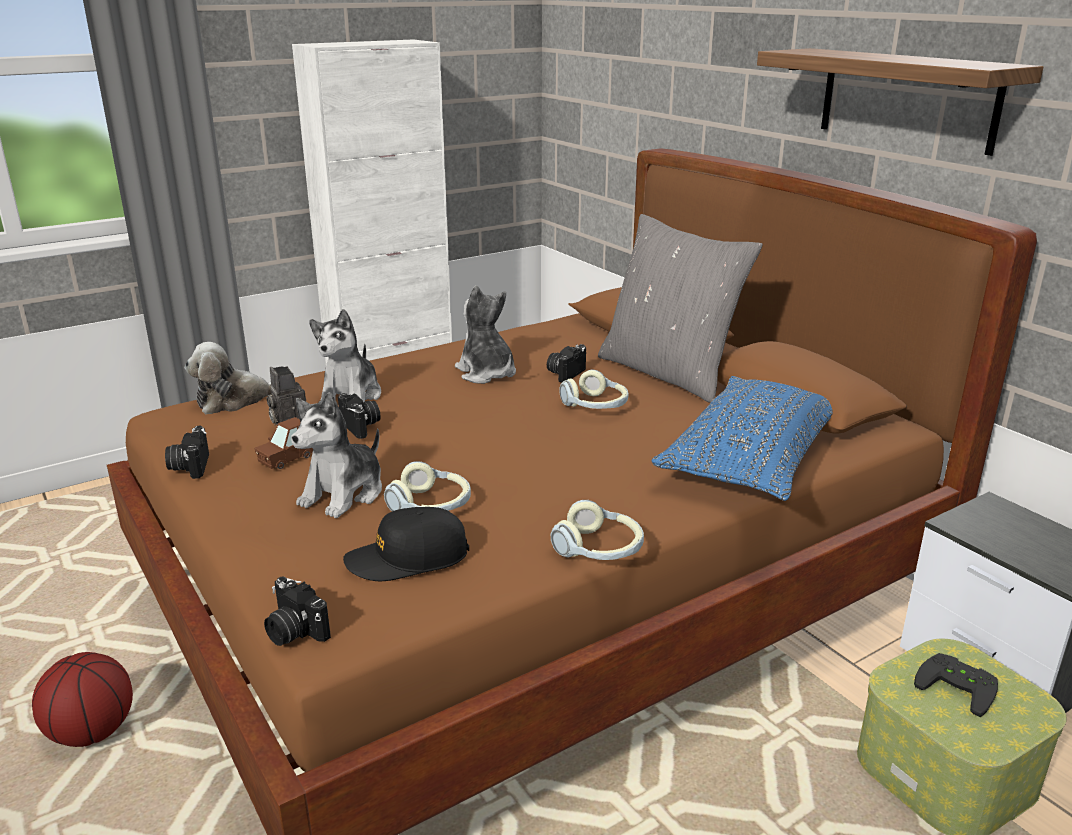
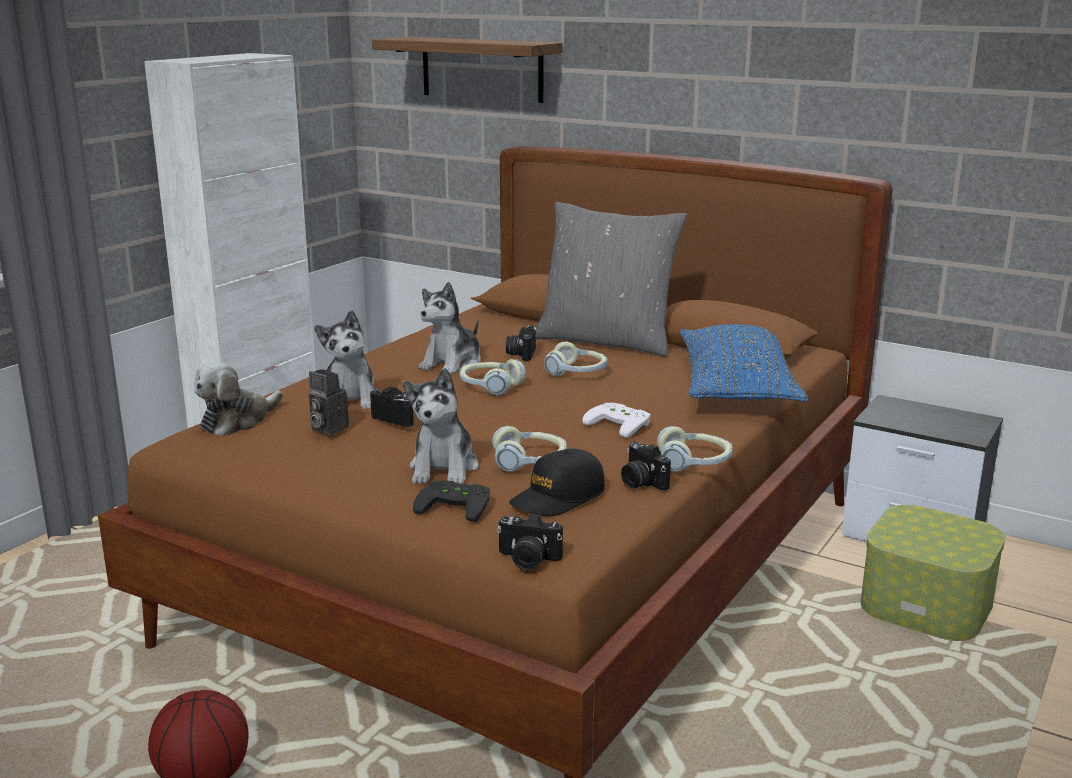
camera: 25 degrees left, 5 degrees down
(190, 466) = (270, 476): camera -> camera (641, 482)
(287, 459) = (357, 454): brown toy car -> none
(486, 373) = (452, 364): plush toy -> plush toy turned 90 degrees counterclockwise
(490, 406) = (490, 386): none -> headphones
(571, 479) = (621, 423): none -> white game controller
(907, 99) = (767, 88): shelf -> shelf (482, 69)
(958, 686) = (927, 531): black game controller -> black game controller (456, 504)

